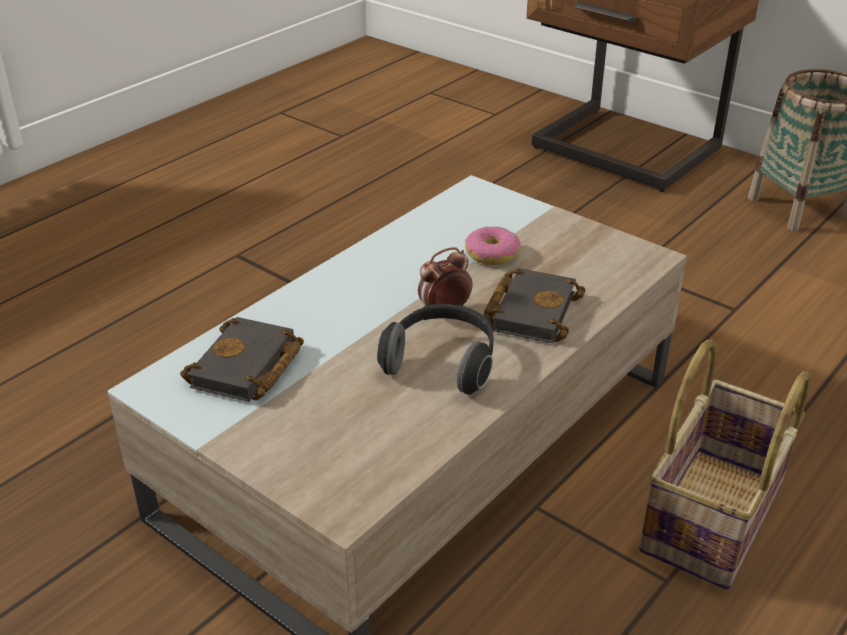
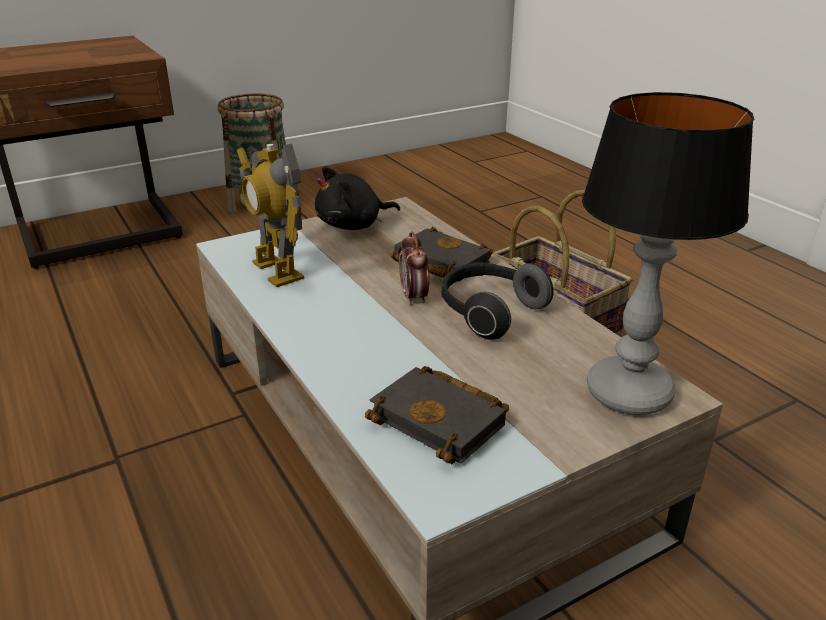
camera: 70 degrees left, 5 degrees down
(336, 476) = (629, 392): none -> table lamp
(446, 227) = (277, 271): none -> toy robot
(492, 254) = (342, 260): donut -> none
(576, 241) = (353, 225): none -> black plush toy

